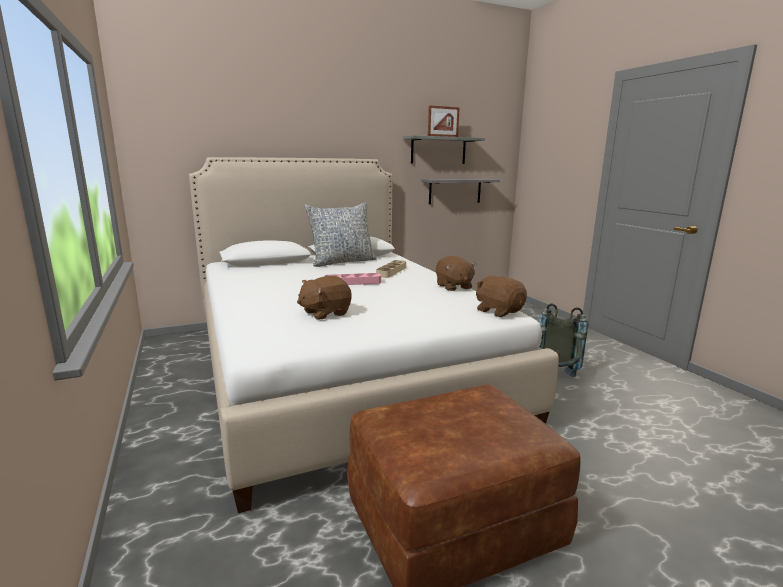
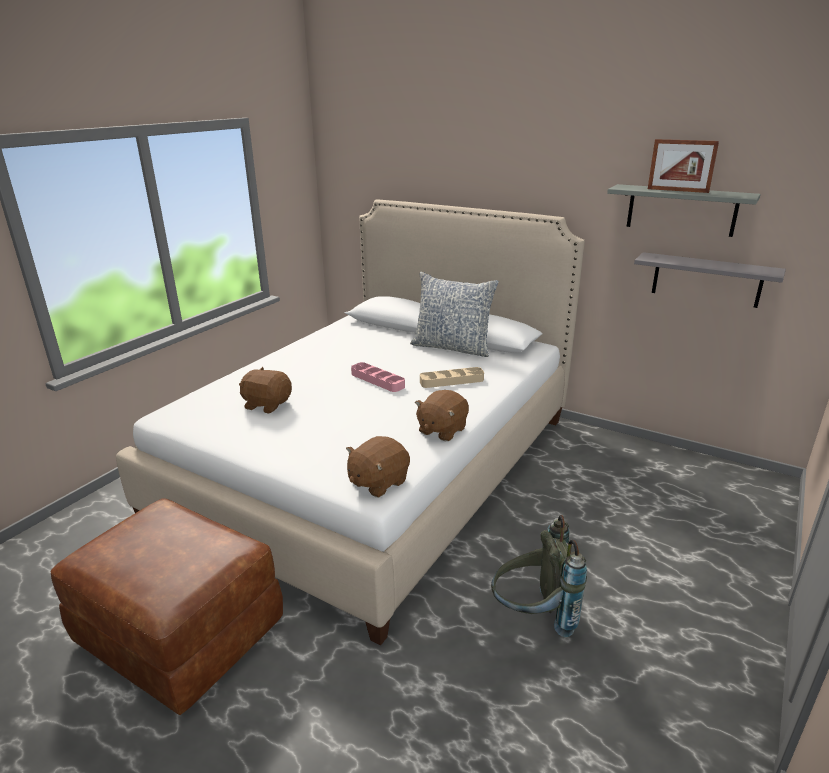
camera: 55 degrees right, 10 degrees up
(499, 311) = (378, 482): brown plush toy -> brown plush toy turned 150 degrees counterclockwise

